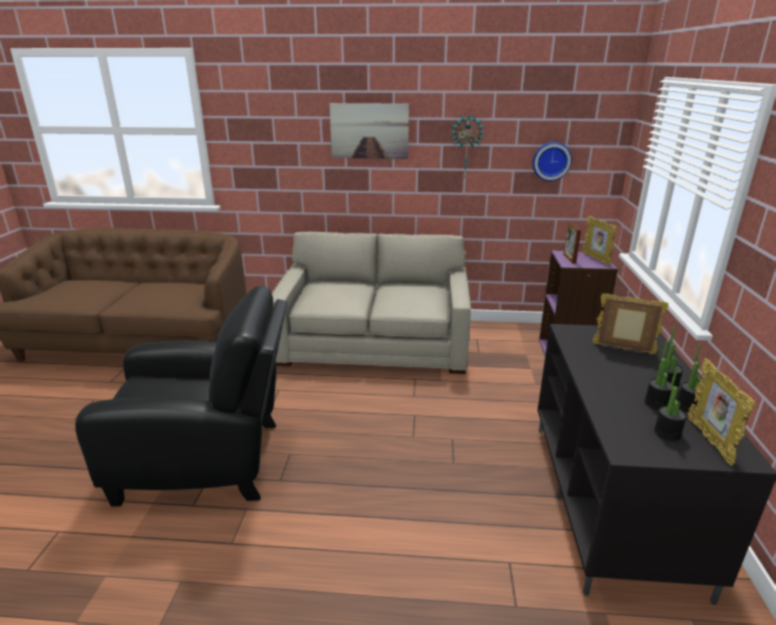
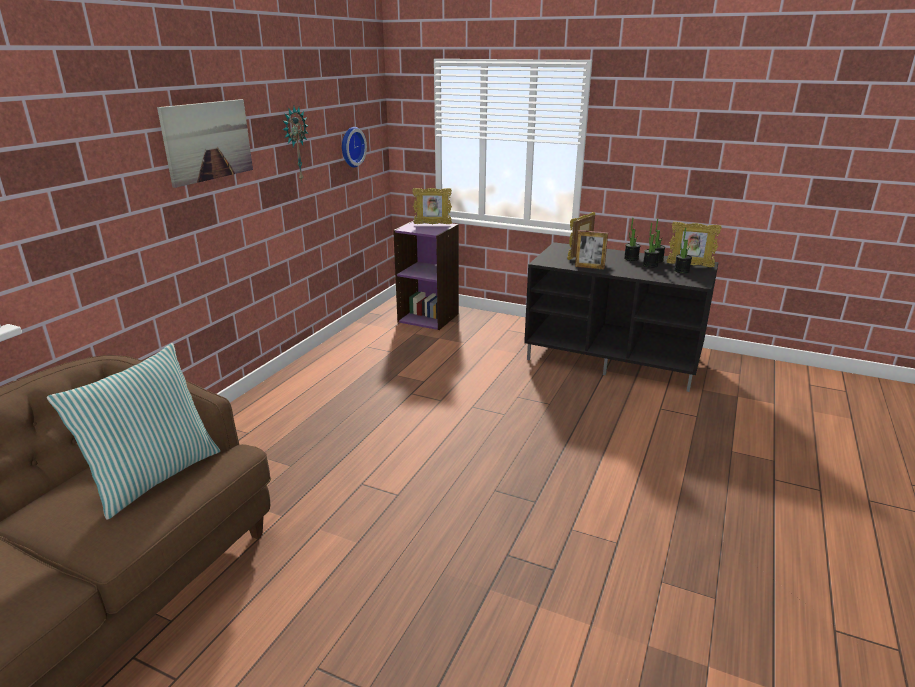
camera: 70 degrees left, 0 degrees up
(174, 296) = (154, 476): none -> pillow
(208, 462) = (480, 554): black armchair -> none
(376, 341) = (312, 399): beige sofa -> none
(569, 259) = (421, 230): picture frame -> picture frame (589, 267)

